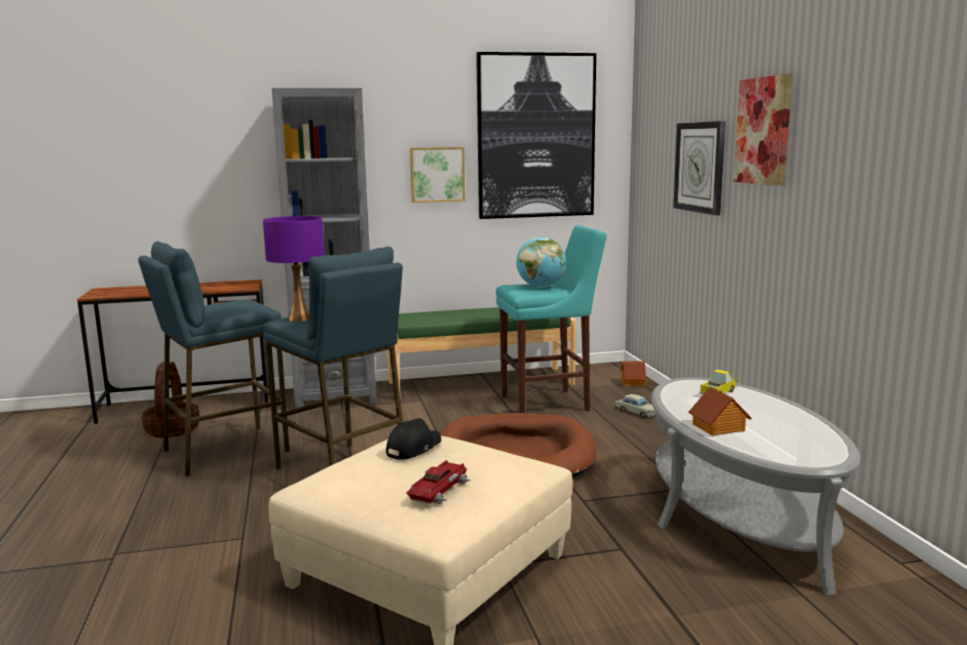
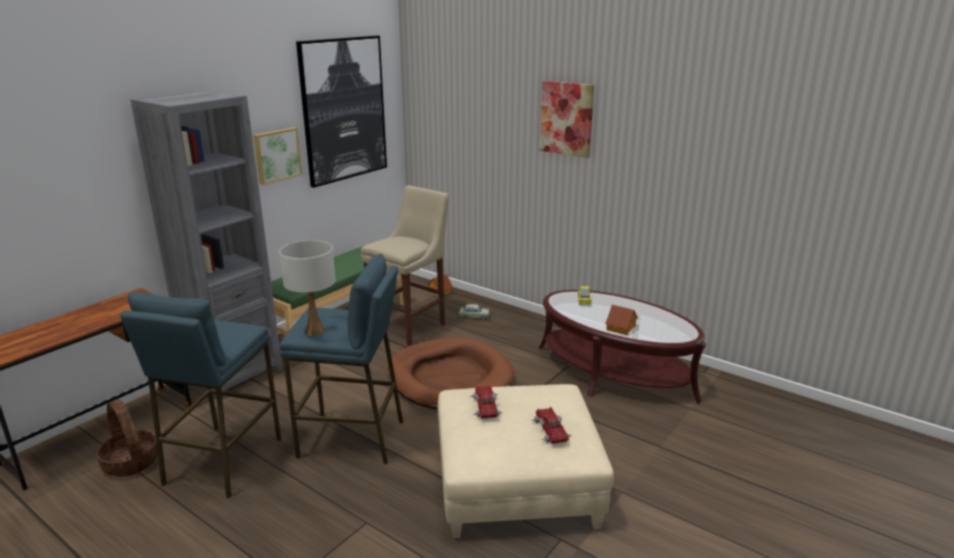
camera: 40 degrees left, 10 degrees up
(299, 319) = (314, 331): purple table lamp -> white table lamp
(413, 448) = (485, 406): black cap -> toy car
(541, 287) = (402, 242): globe -> none
(549, 403) = (411, 326): turquoise stool -> beige stool
(700, 167) = (497, 135): wall clock -> none
(738, 516) = (614, 373): grey coffee table -> brown coffee table

